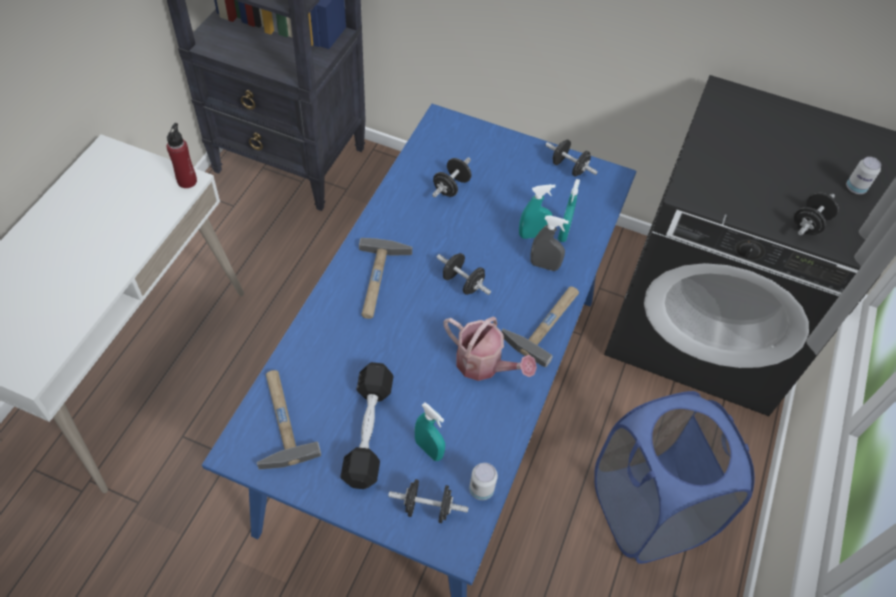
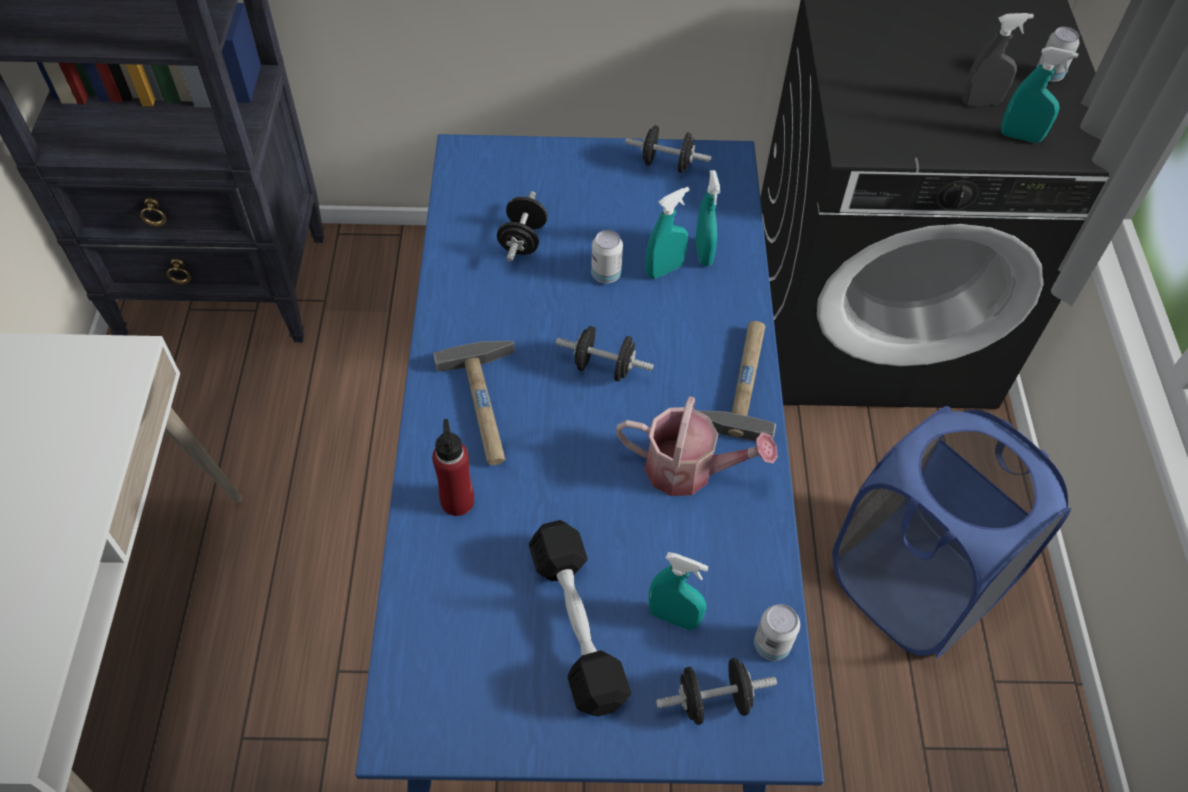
camera: 20 degrees left, 0 degrees up
(187, 181) = (125, 358): red bottle -> red bottle (457, 501)
(280, 419) = (441, 659): hammer -> none
(493, 225) = (606, 274): none -> can
(544, 265) = (700, 305): grey spray bottle -> grey spray bottle (981, 102)
(809, 224) = (1020, 137): black dumbbell -> turquoise spray bottle

